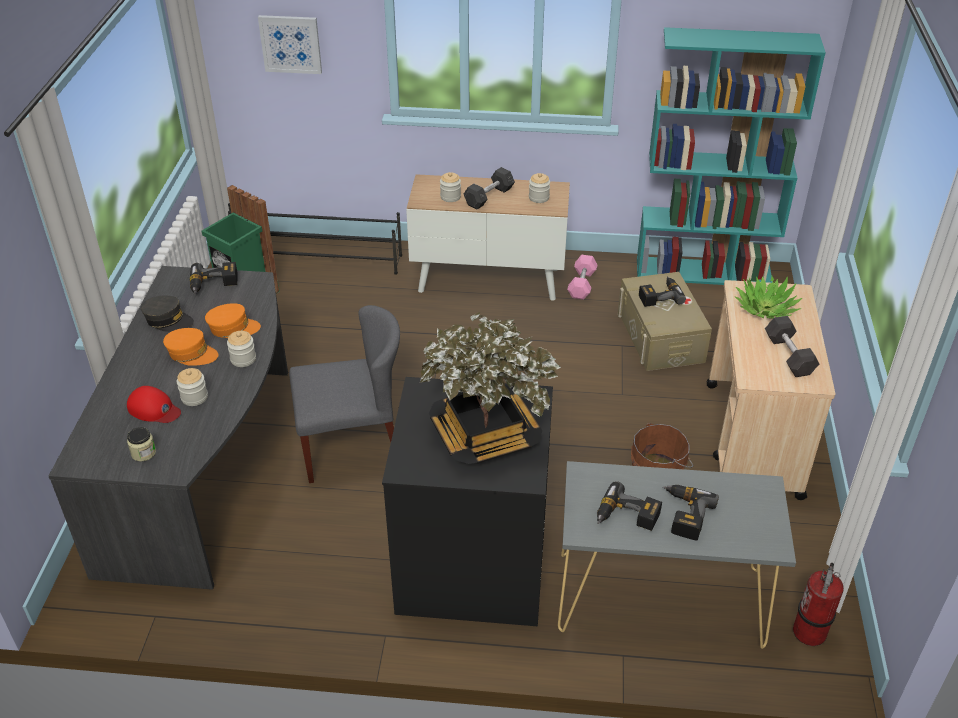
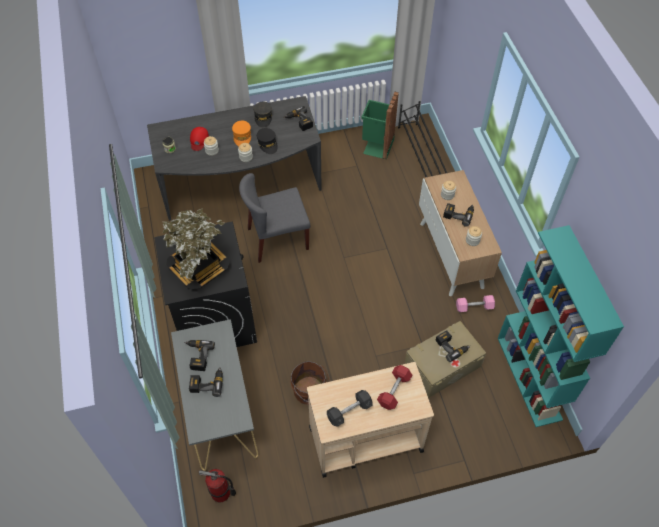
camera: 70 degrees right, 15 degrees up
(233, 328) = (267, 144): orange cap -> black cap
(291, 44) = (466, 50): picture -> none
(352, 447) = (277, 239): grey chair -> grey chair turned 105 degrees clockwise
(489, 197) = (458, 214): grey dumbbell -> power drill
(765, 308) = (394, 390): potted plant -> red dumbbell

